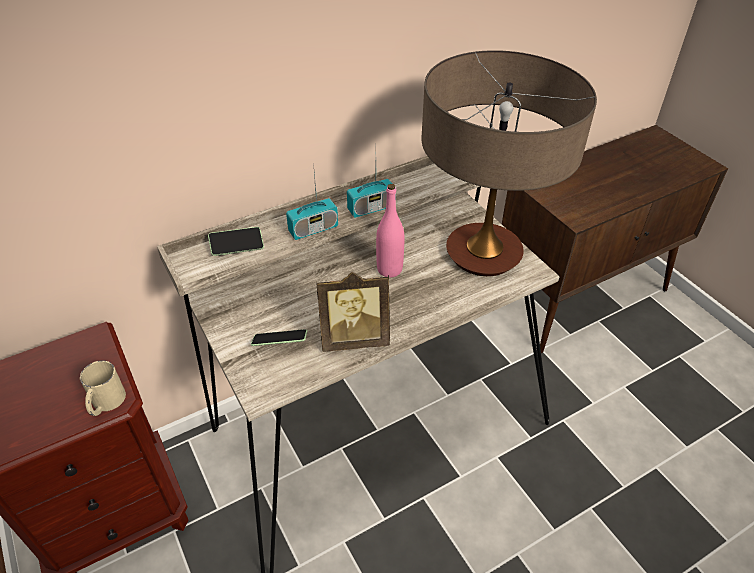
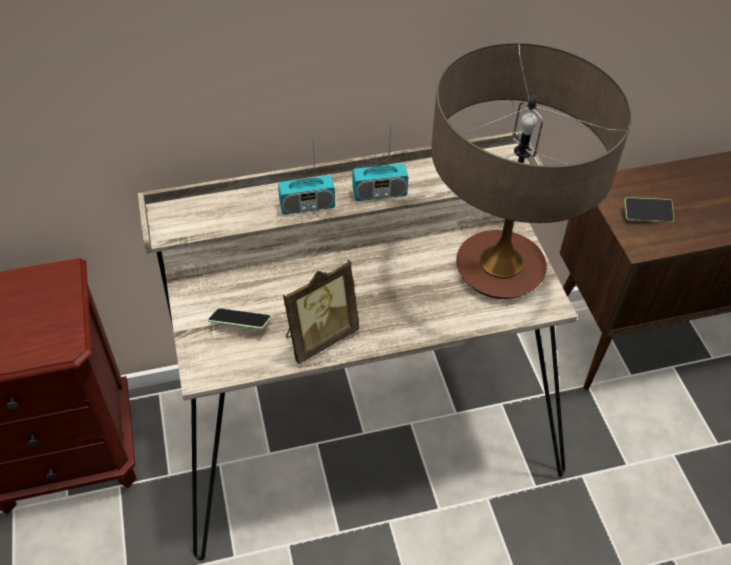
camera: 15 degrees right, 5 degrees up
(105, 403) = (55, 346): beige mug -> none
(237, 247) = (220, 210): phone -> phone (647, 215)
(354, 338) = (319, 337): picture frame -> picture frame turned 45 degrees counterclockwise
(389, 269) = (386, 265): pink bottle -> none

